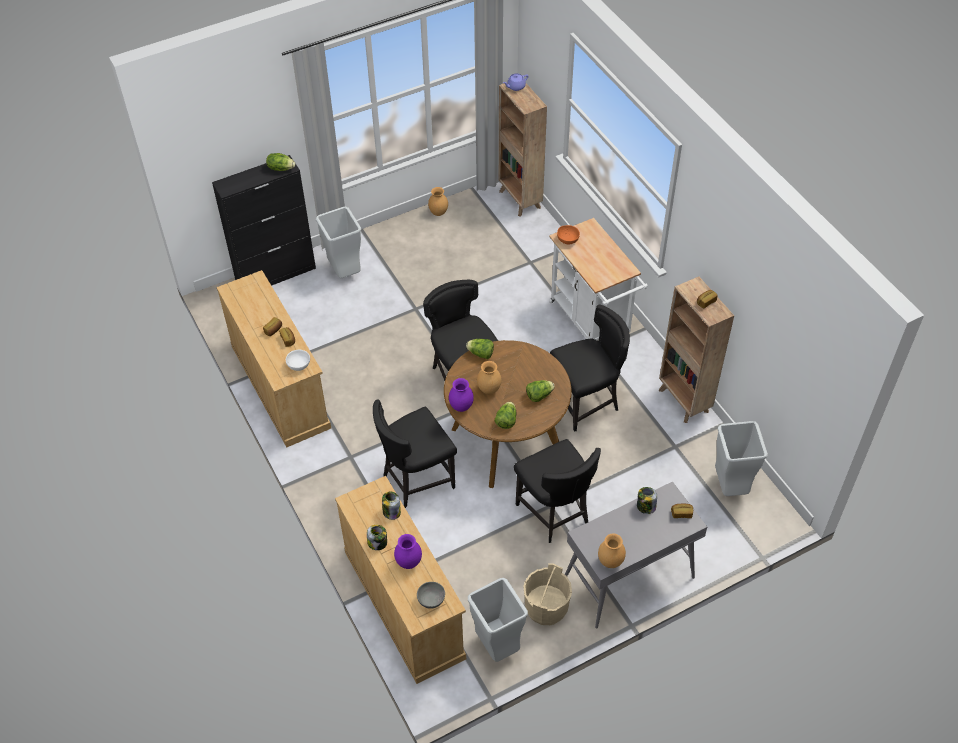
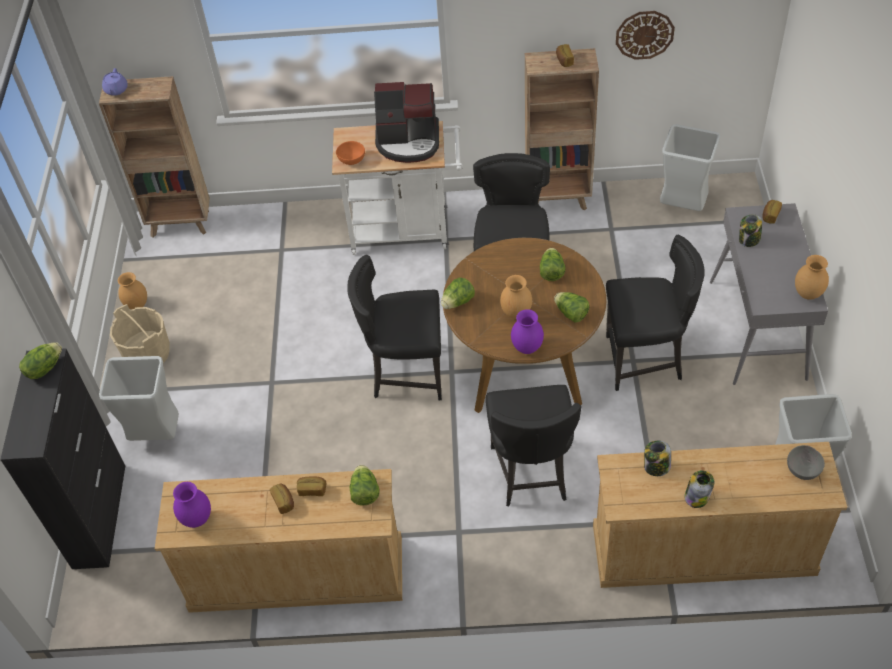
camera: 60 degrees left, 0 degrees up
(298, 365) = (364, 492): white bowl -> lettuce
(409, 563) = (740, 474): purple vase -> purple vase (197, 519)
(546, 607) = (764, 414): beige bucket -> beige bucket (147, 354)
(606, 263) = (408, 141): none -> coffee machine
(766, 338) = (644, 34): none -> wall clock

